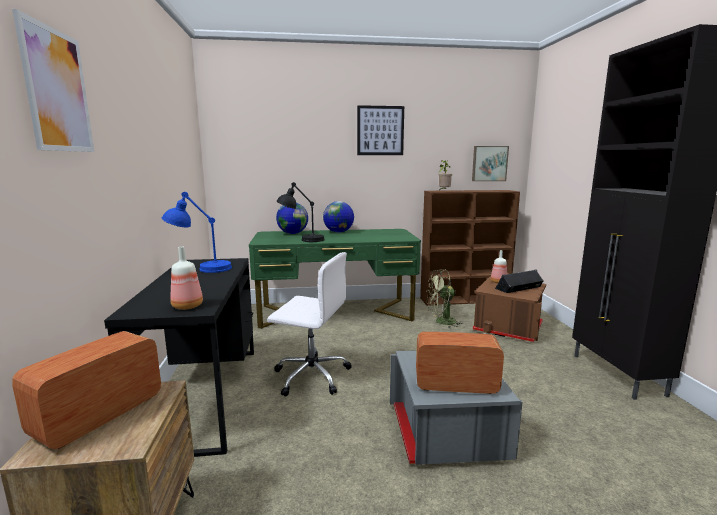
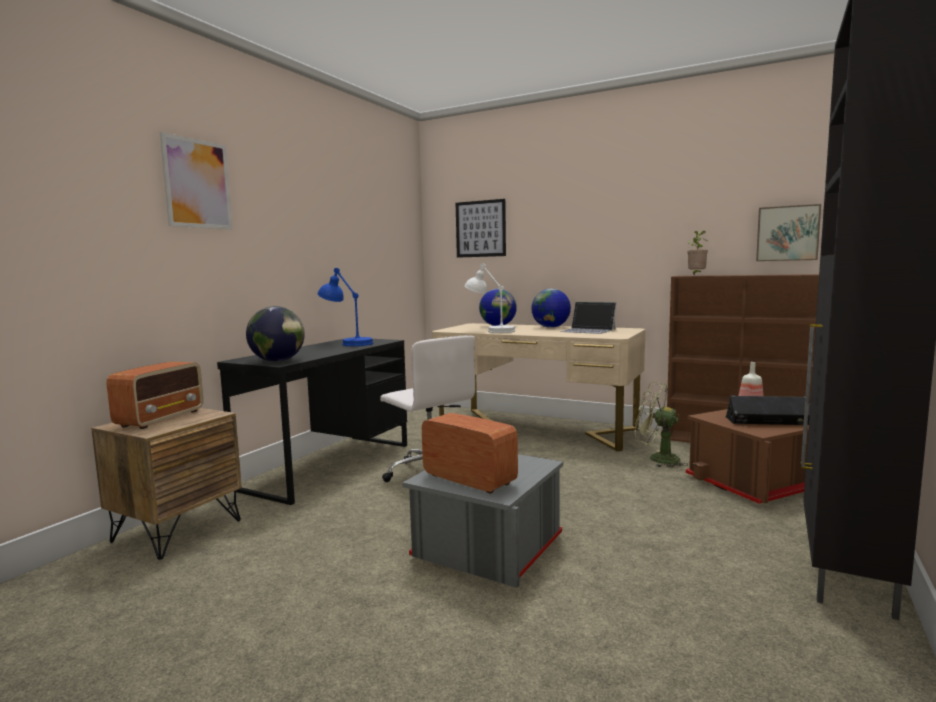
camera: 35 degrees right, 5 degrees down
(98, 417) = (161, 418): radio -> radio turned 135 degrees clockwise
(188, 306) = (278, 361): bottle -> globe
(302, 240) = (490, 331): black table lamp -> white table lamp
(335, 313) = (537, 428): green desk -> beige desk
(374, 233) = (588, 330): none -> laptop
(380, 130) = (614, 197): picture -> picture (480, 229)

